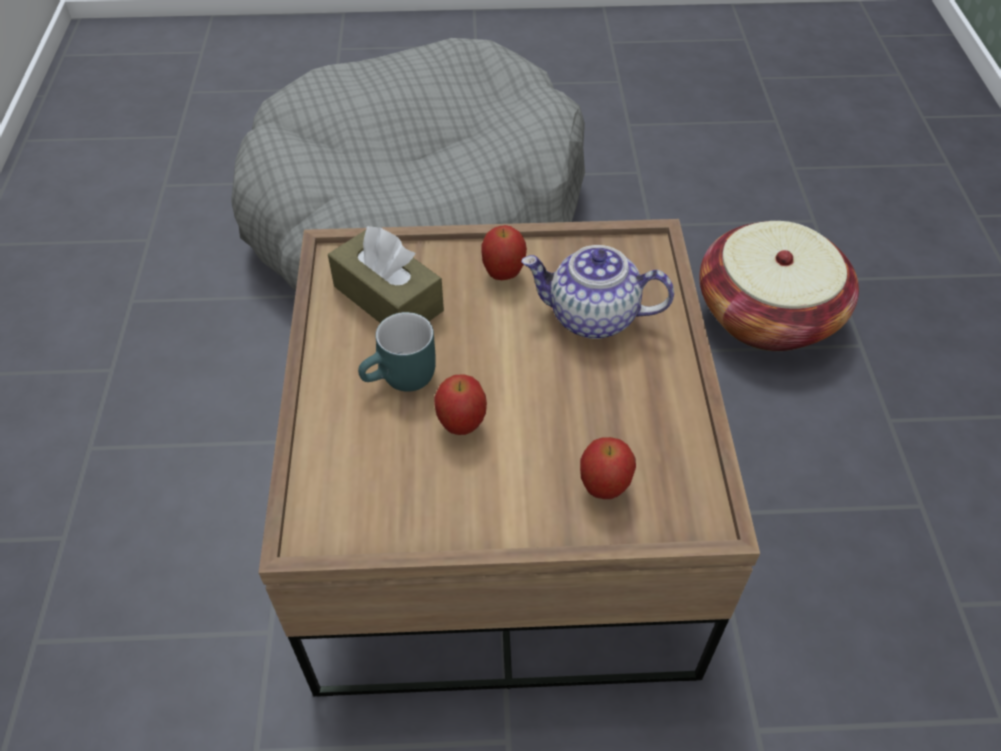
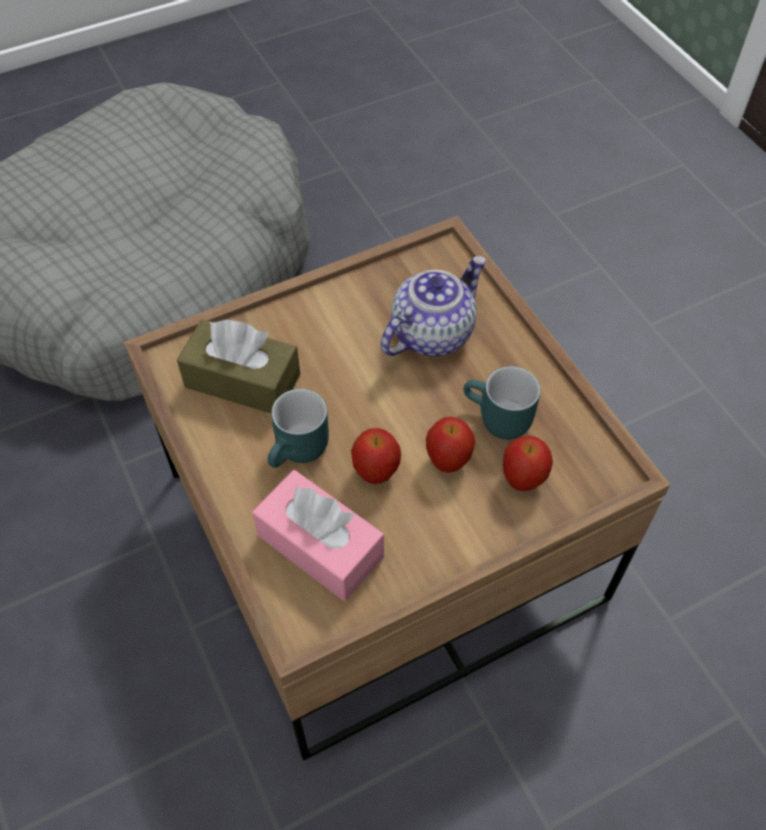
camera: 25 degrees left, 5 degrees up
(369, 470) = (320, 546): none -> pink tissue box
(503, 274) = (333, 320): apple -> apple (448, 461)
(592, 317) = (431, 332): teapot -> teapot turned 150 degrees clockwise
(609, 421) = (496, 420): none -> turquoise mug
(767, 314) = (514, 265): basket -> none

